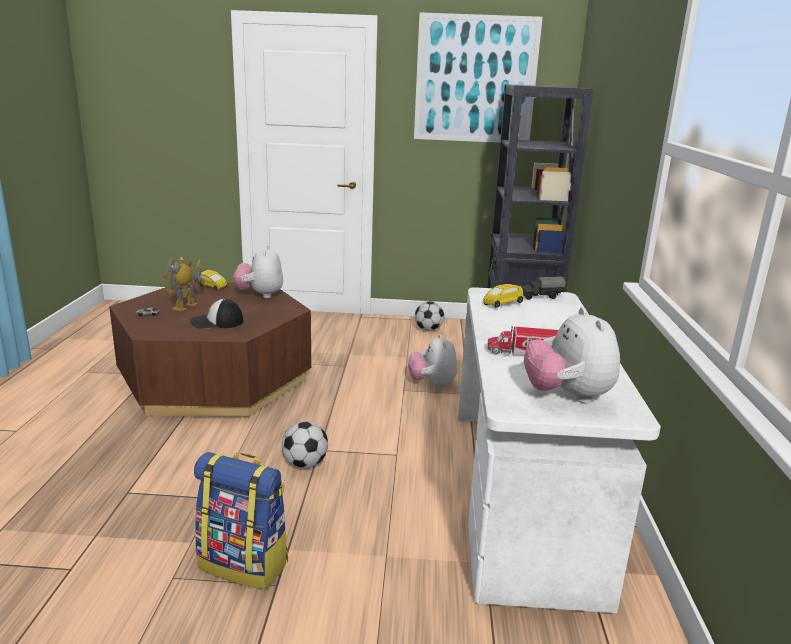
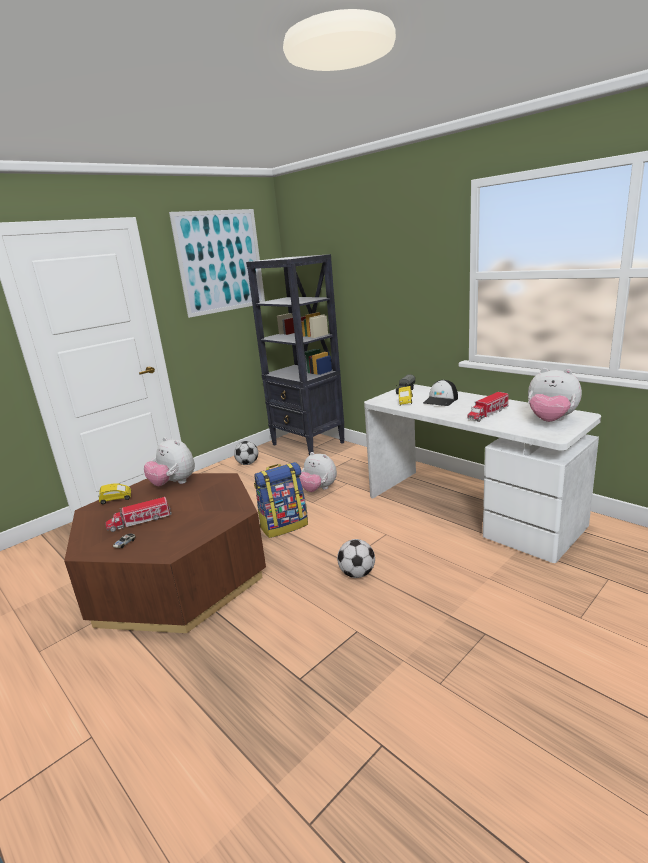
camera: 45 degrees left, 0 degrees up
(185, 307) = (140, 521): toy robot -> toy truck
(216, 322) = (198, 515): cap -> cap (441, 400)
(245, 563) = (451, 640): backpack -> backpack (284, 526)

